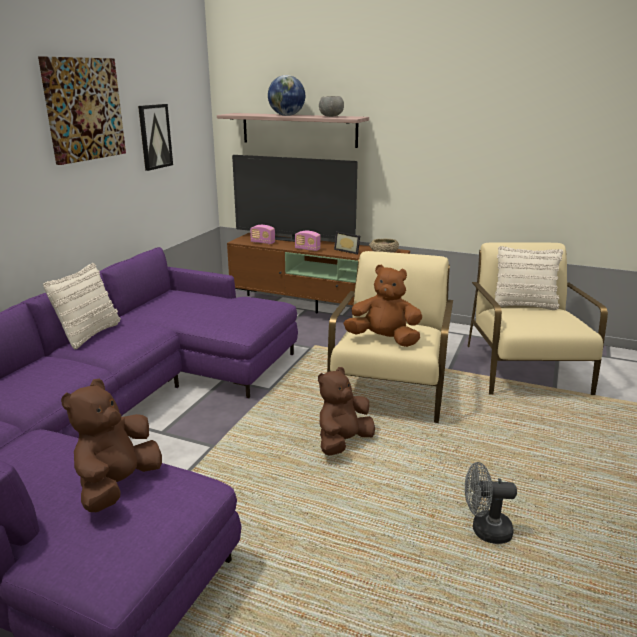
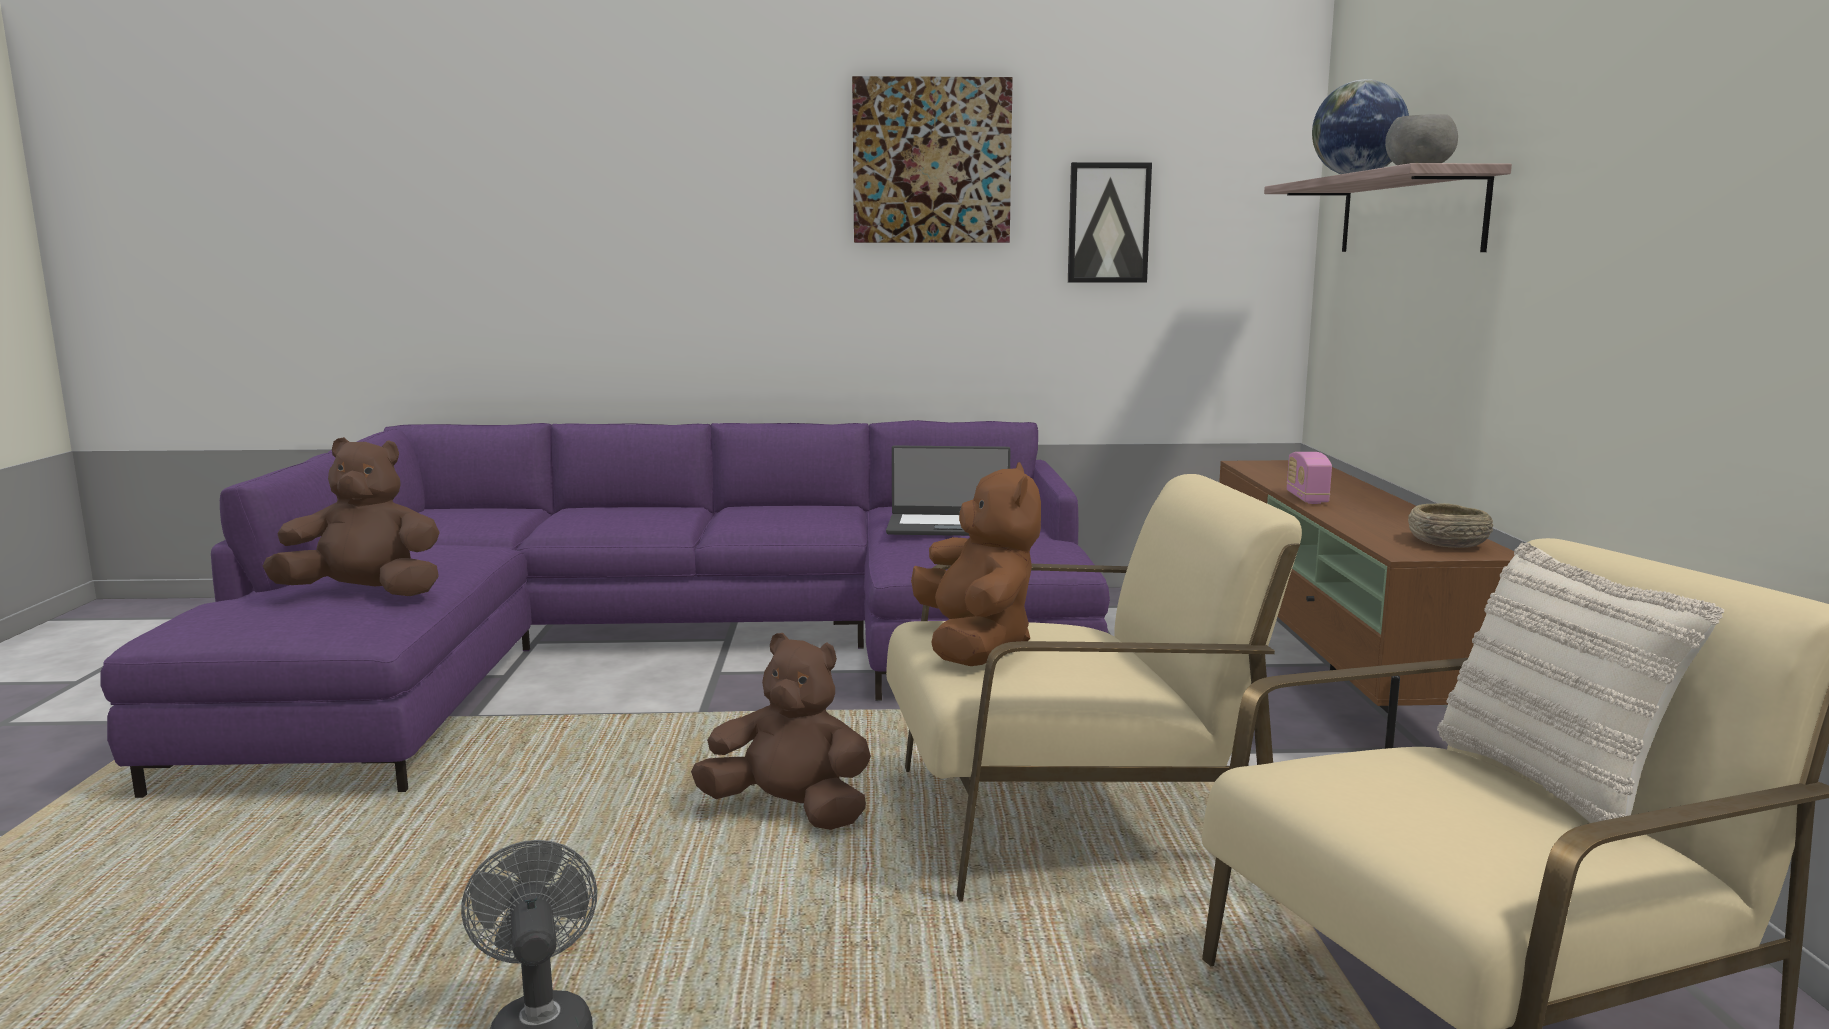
camera: 65 degrees right, 10 degrees down
(89, 335) = (780, 505): beige pillow -> none
(201, 309) = (949, 526): none -> laptop
(263, 243) = (1273, 473): radio -> none
(294, 240) = (1345, 485): television -> none
(348, 251) = (1375, 520): picture frame -> none

